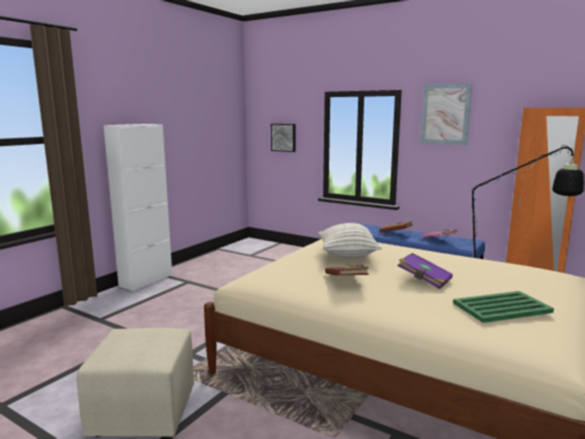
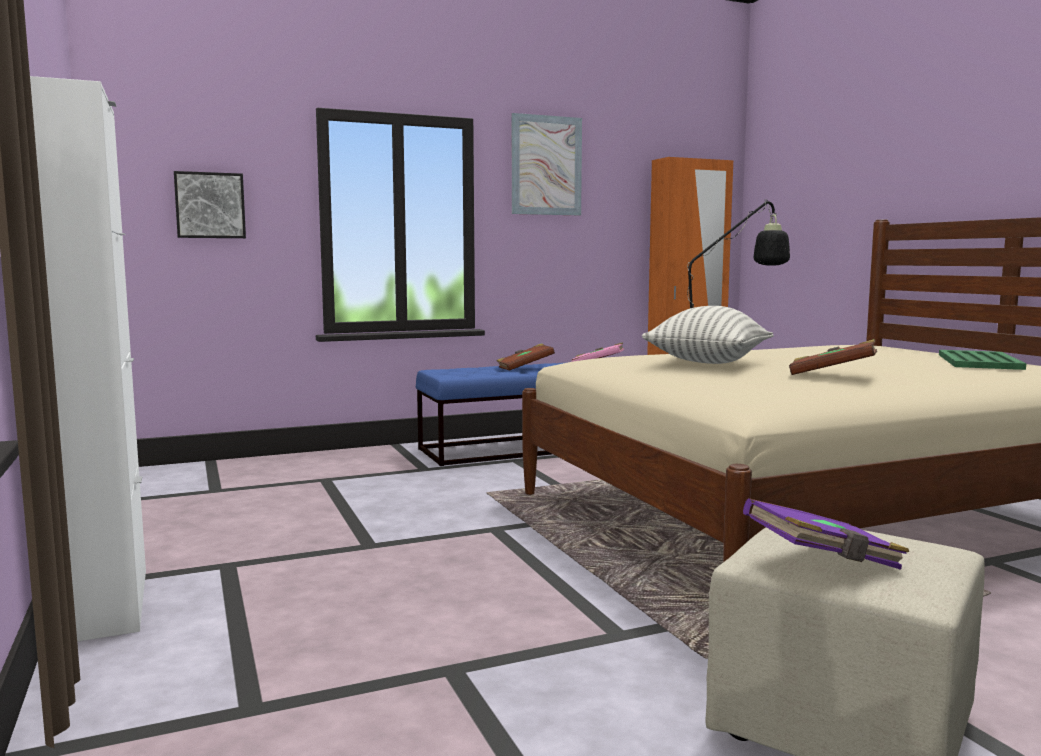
camera: 55 degrees left, 5 degrees down
(424, 280) = (859, 361): purple book -> purple book (823, 562)

